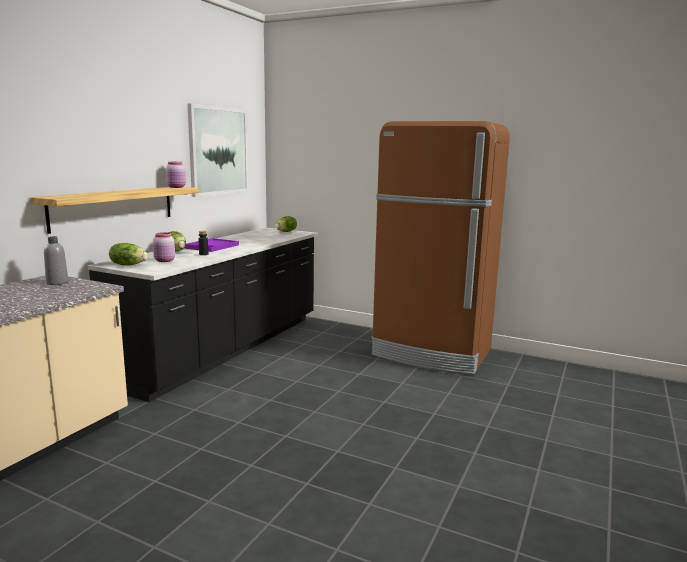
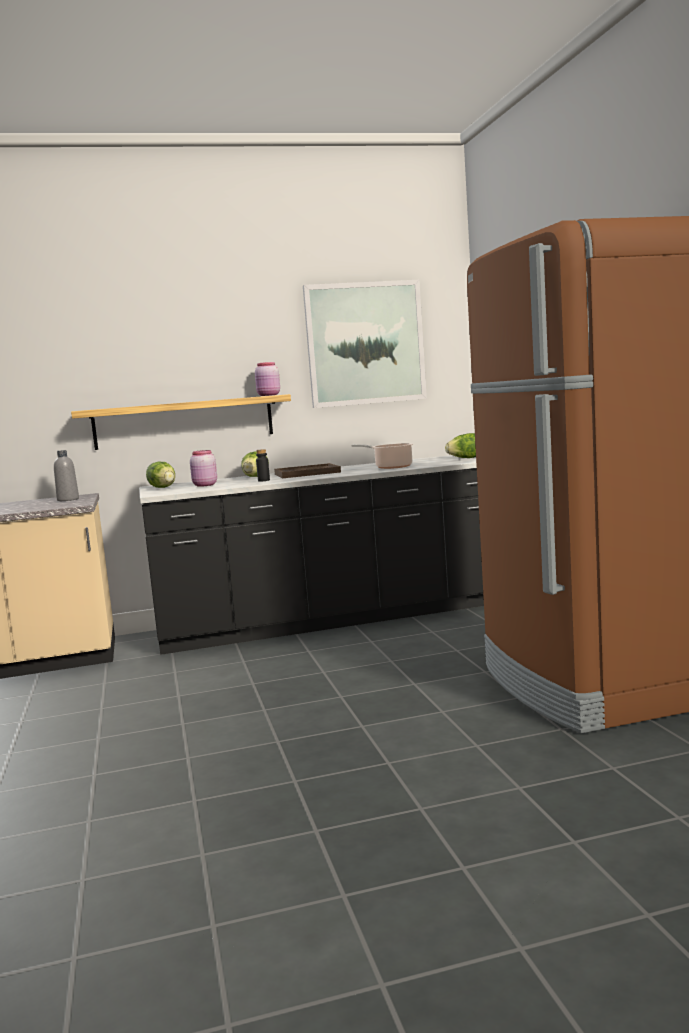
camera: 50 degrees right, 5 degrees down
(212, 246) = (307, 473): purple tray -> brown tray
(260, 240) = (391, 467): none -> cooking pot

